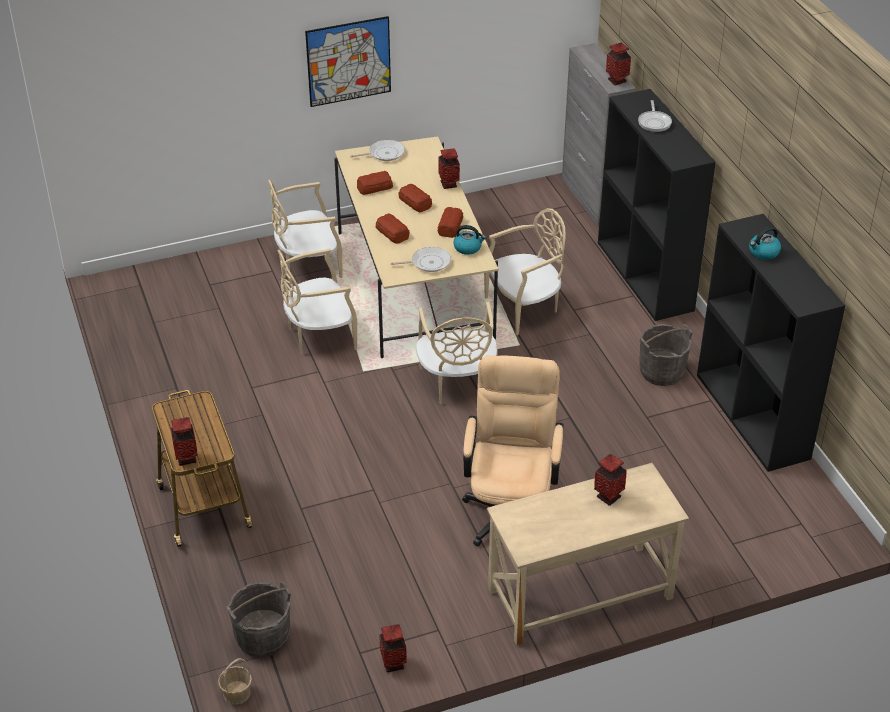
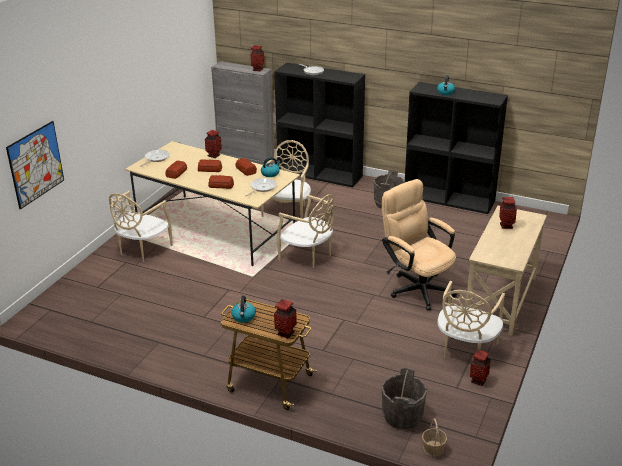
camera: 45 degrees left, 10 degrees down
(180, 413) = (244, 317): none -> kettle
(319, 335) = (202, 275): beige chair -> beige chair (465, 350)
(348, 61) = (119, 101): picture -> picture (36, 164)

